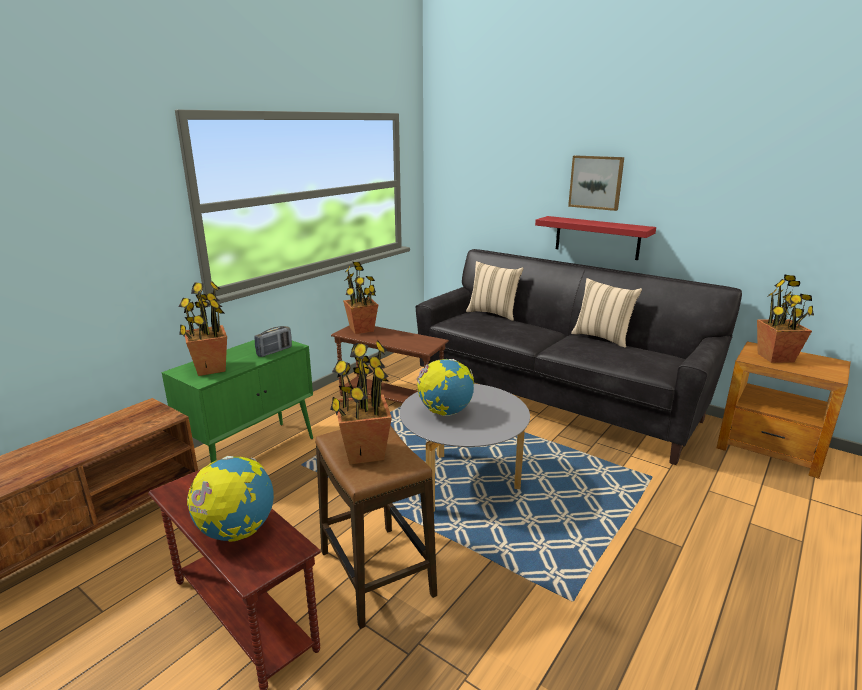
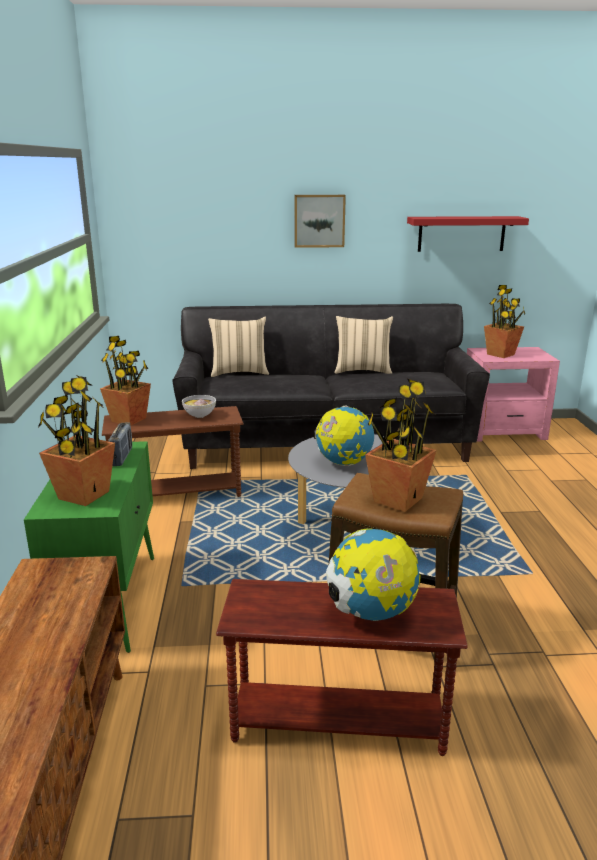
camera: 40 degrees left, 0 degrees up
(408, 340) = (199, 416): none -> bowl
(597, 237) = (325, 276): red shelf -> red shelf (461, 234)
(770, 449) = (503, 431): brown side table -> pink side table

